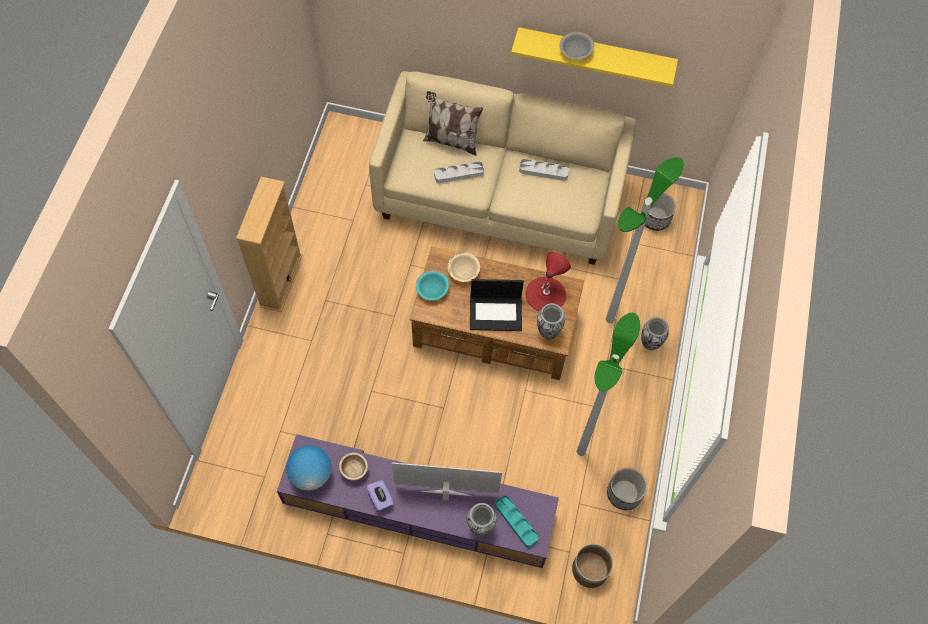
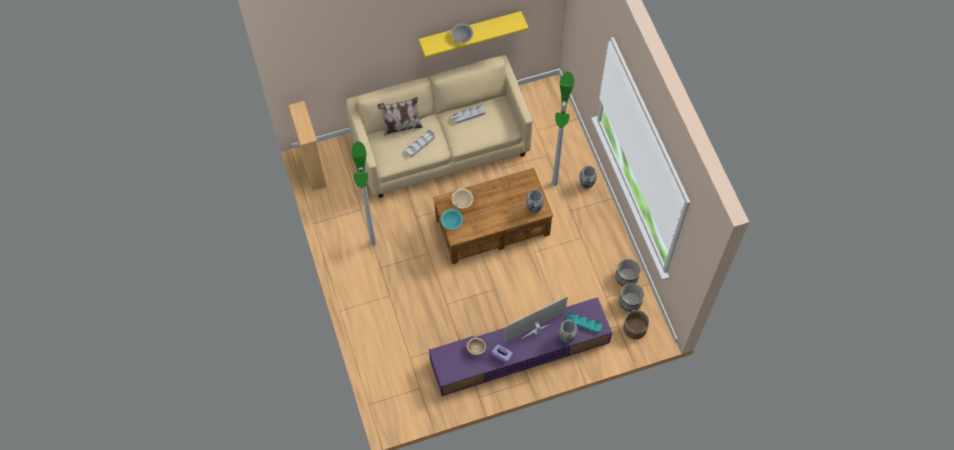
camera: 30 degrees left, 0 degrees up
(281, 280) = (344, 271): beige bookcase -> beige bookcase (313, 170)
(311, 475) = (454, 366): globe -> none
(496, 313) = (497, 214): laptop -> none
(545, 294) = (518, 188): red table lamp -> none
(581, 451) = (588, 268): floor lamp -> floor lamp (373, 243)
(655, 218) = (541, 107): planter -> planter (630, 301)

